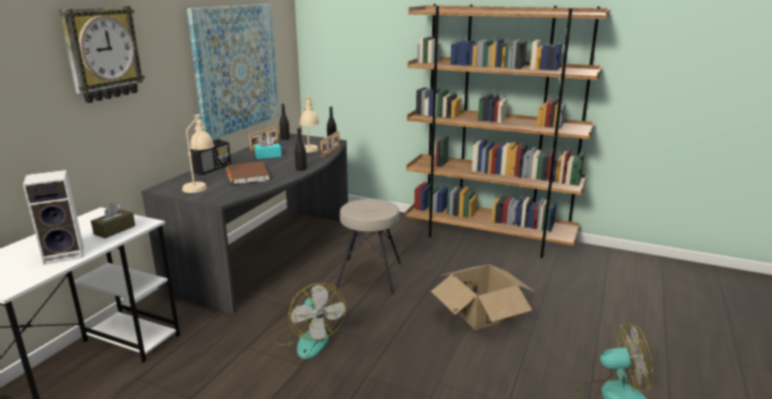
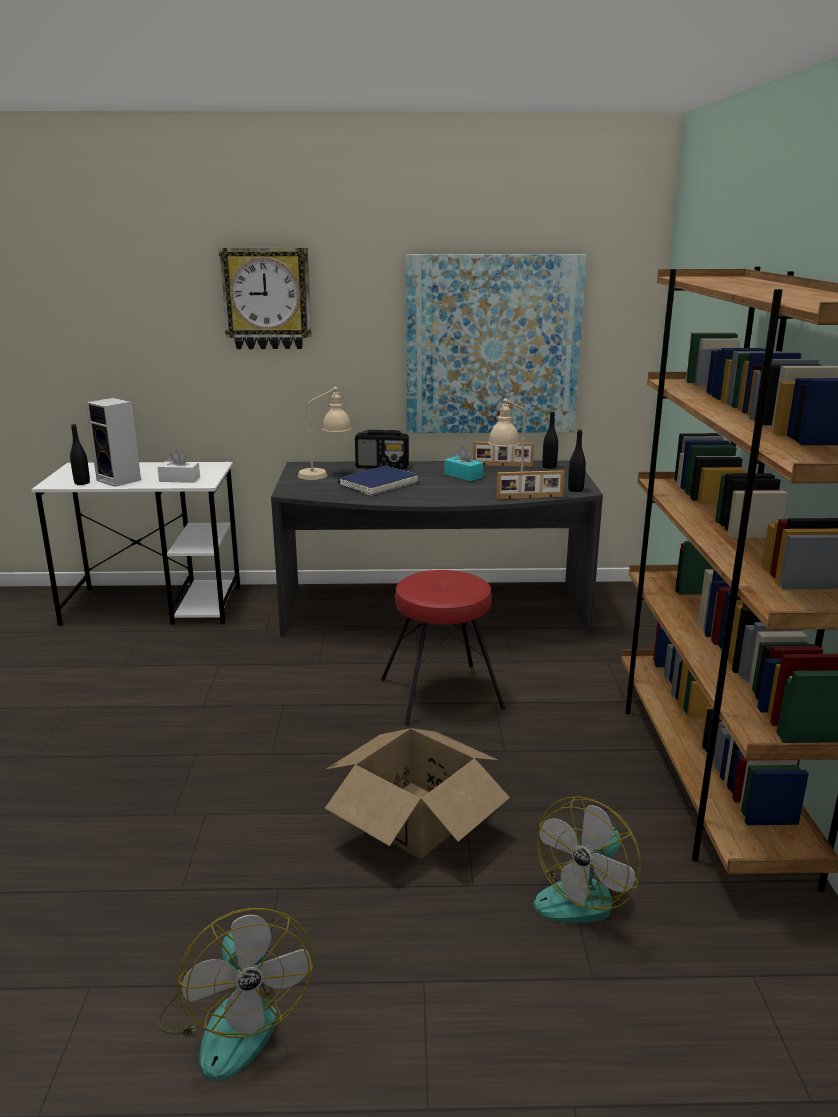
camera: 65 degrees right, 0 degrees up
(114, 230) = (179, 479): brown tissue box -> white tissue box
(248, 175) = (378, 484): brown book -> blue book
(301, 169) = (433, 499): black bottle -> black bottle (82, 483)
(309, 339) = (255, 695): fan -> fan (584, 893)
(370, 276) = (441, 694): beige stool -> red stool

